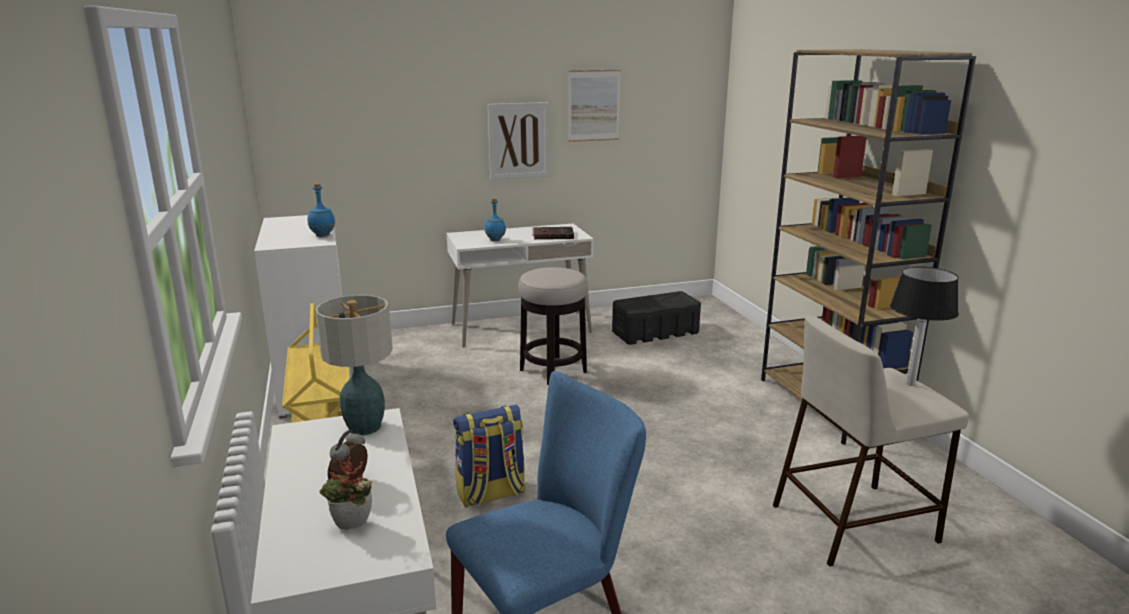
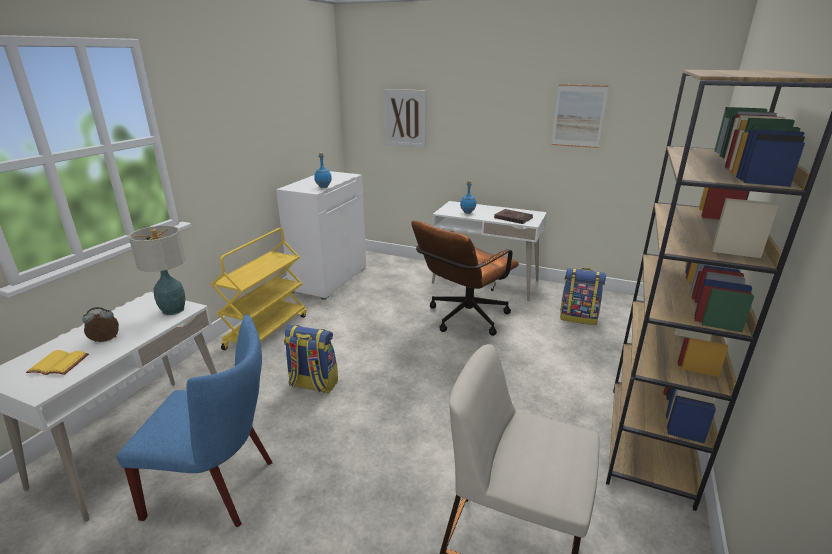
camera: 40 degrees right, 5 degrees up
(351, 528) = (60, 363): potted plant -> yellow book
(518, 141) = (510, 139): picture -> picture (405, 118)
(553, 370) = (463, 319): stool -> brown office chair
(656, 332) = (578, 317): black storage box -> backpack
(911, 384) = (572, 459): table lamp -> none

